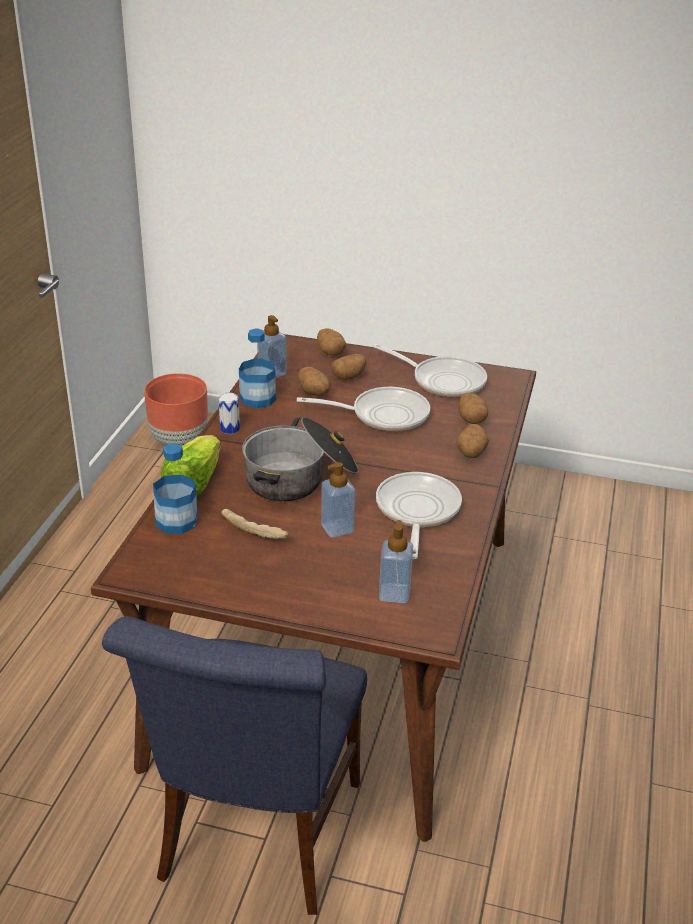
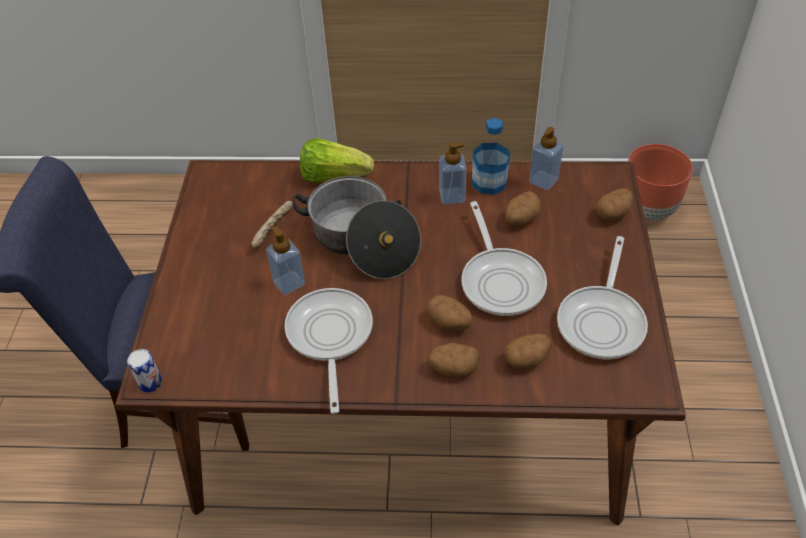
camera: 80 degrees right, 15 degrees up
(176, 521) = (276, 180): bottle -> none
(229, 429) = (428, 176): can -> can (150, 383)
(349, 377) = (567, 238): potato -> potato (450, 323)
(394, 594) = (199, 341): soap dispenser -> soap dispenser (452, 196)
(416, 512) = (329, 337): frying pan -> frying pan turned 90 degrees counterclockwise

